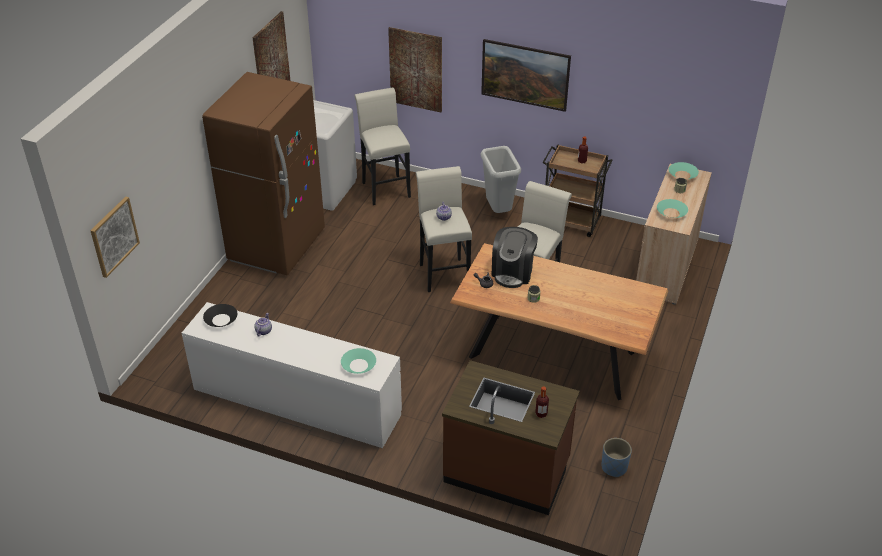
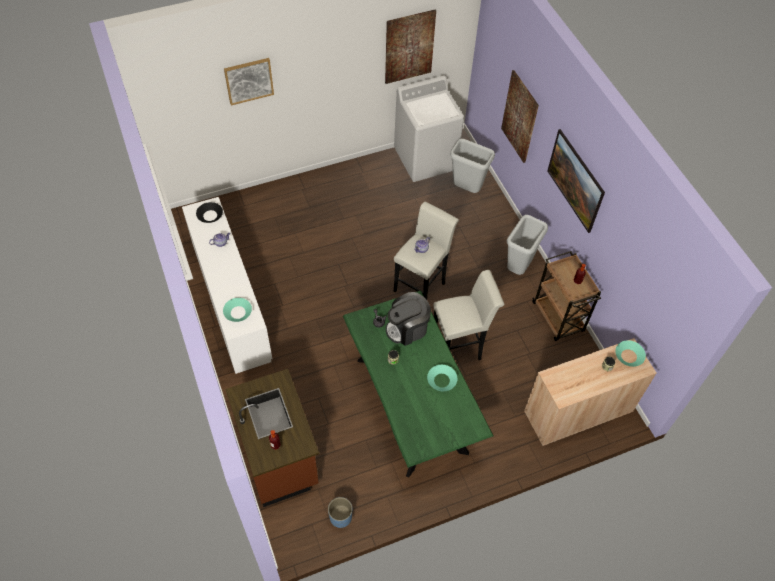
camera: 45 degrees right, 15 degrees up
(114, 236) = (172, 117): picture -> picture (249, 80)
(277, 246) = (349, 182): brown fridge -> none
(385, 187) = (467, 189): white stool -> grey trash can
(554, 353) = (411, 405): brown dining table -> green dining table
(671, 212) = (572, 379): turquoise bowl -> turquoise bowl (441, 380)

